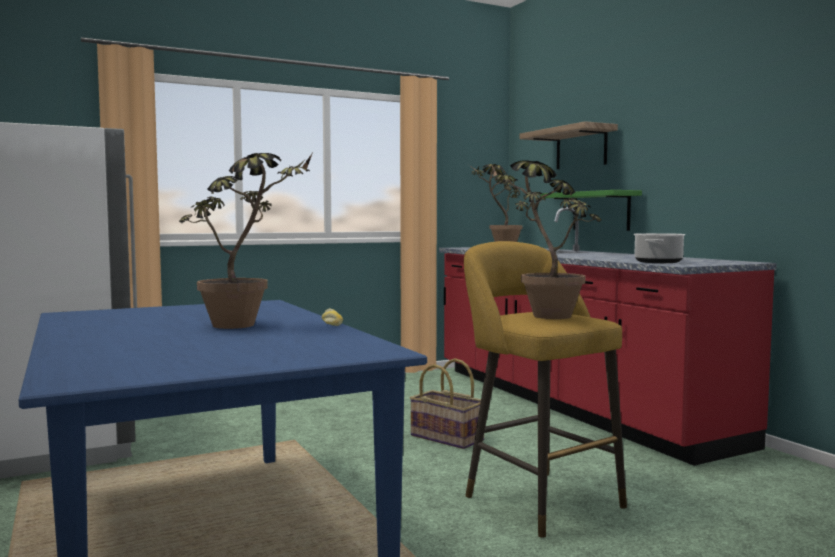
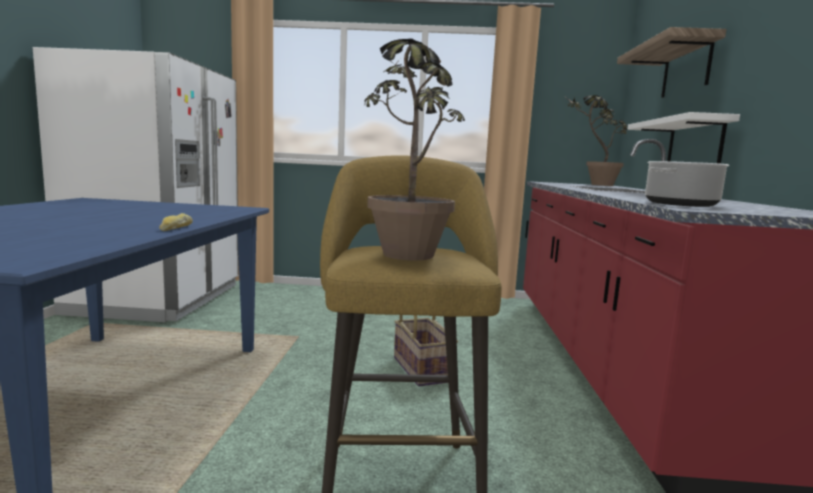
camera: 30 degrees right, 5 degrees up
(247, 326) = (108, 221): potted plant -> none
(601, 211) = (694, 144): green shelf -> white shelf

